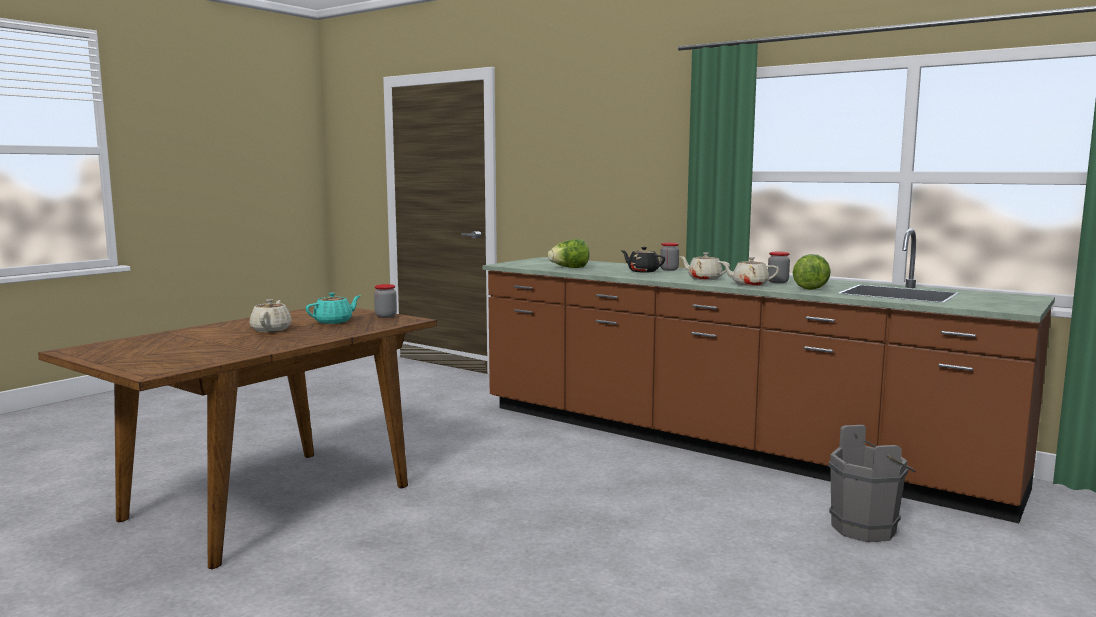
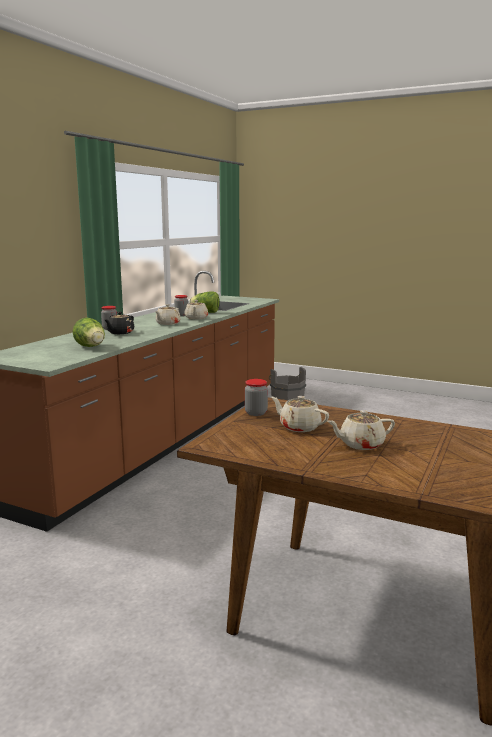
camera: 100 degrees left, 5 degrees up
(334, 322) = (299, 427): turquoise teapot -> beige teapot

